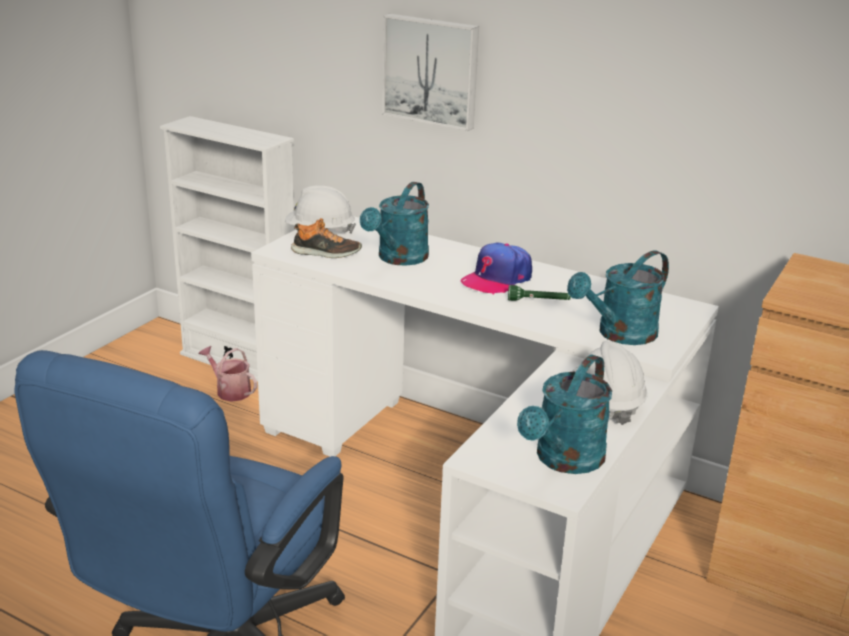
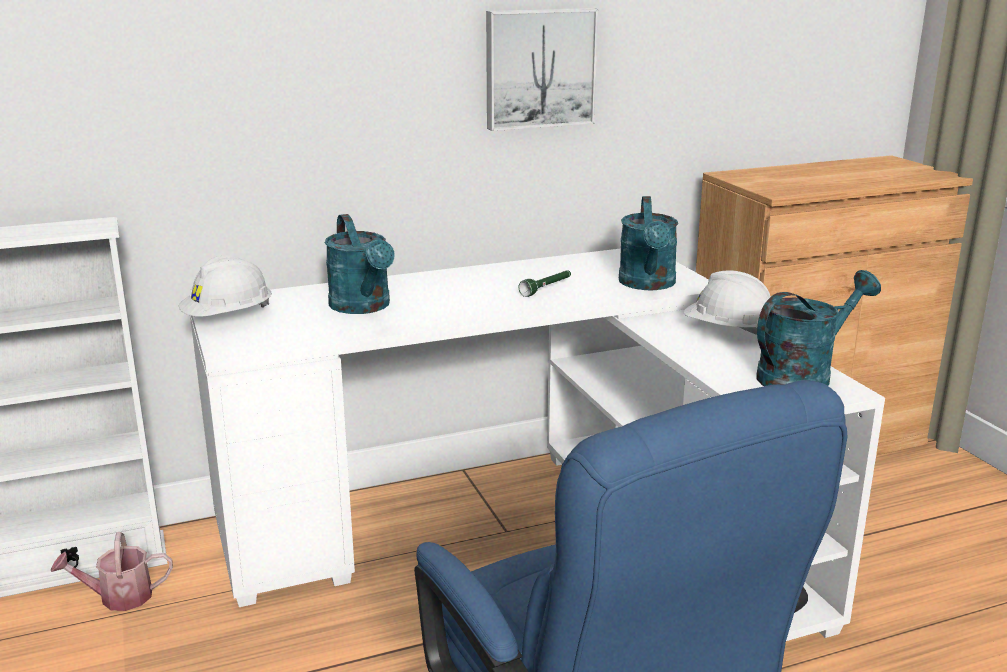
camera: 50 degrees left, 5 degrees down
(326, 253) = (285, 330): shoe -> none
(431, 70) = (309, 82): picture -> picture (539, 68)
(497, 279) = (478, 288): cap -> none
(564, 461) = (803, 375): turquoise watering can -> turquoise watering can turned 105 degrees counterclockwise

